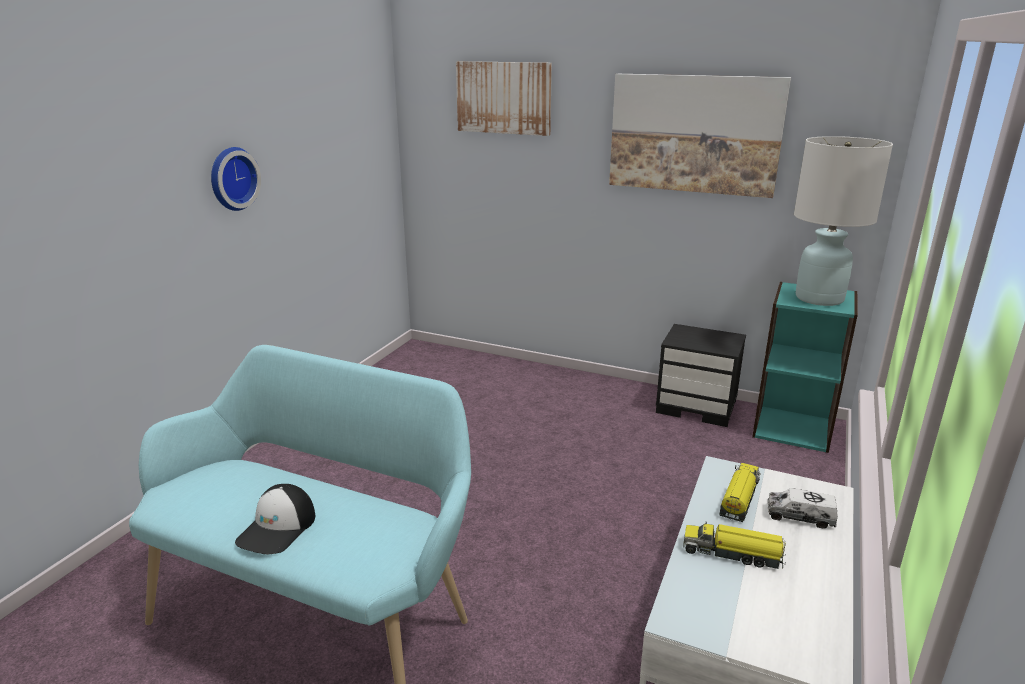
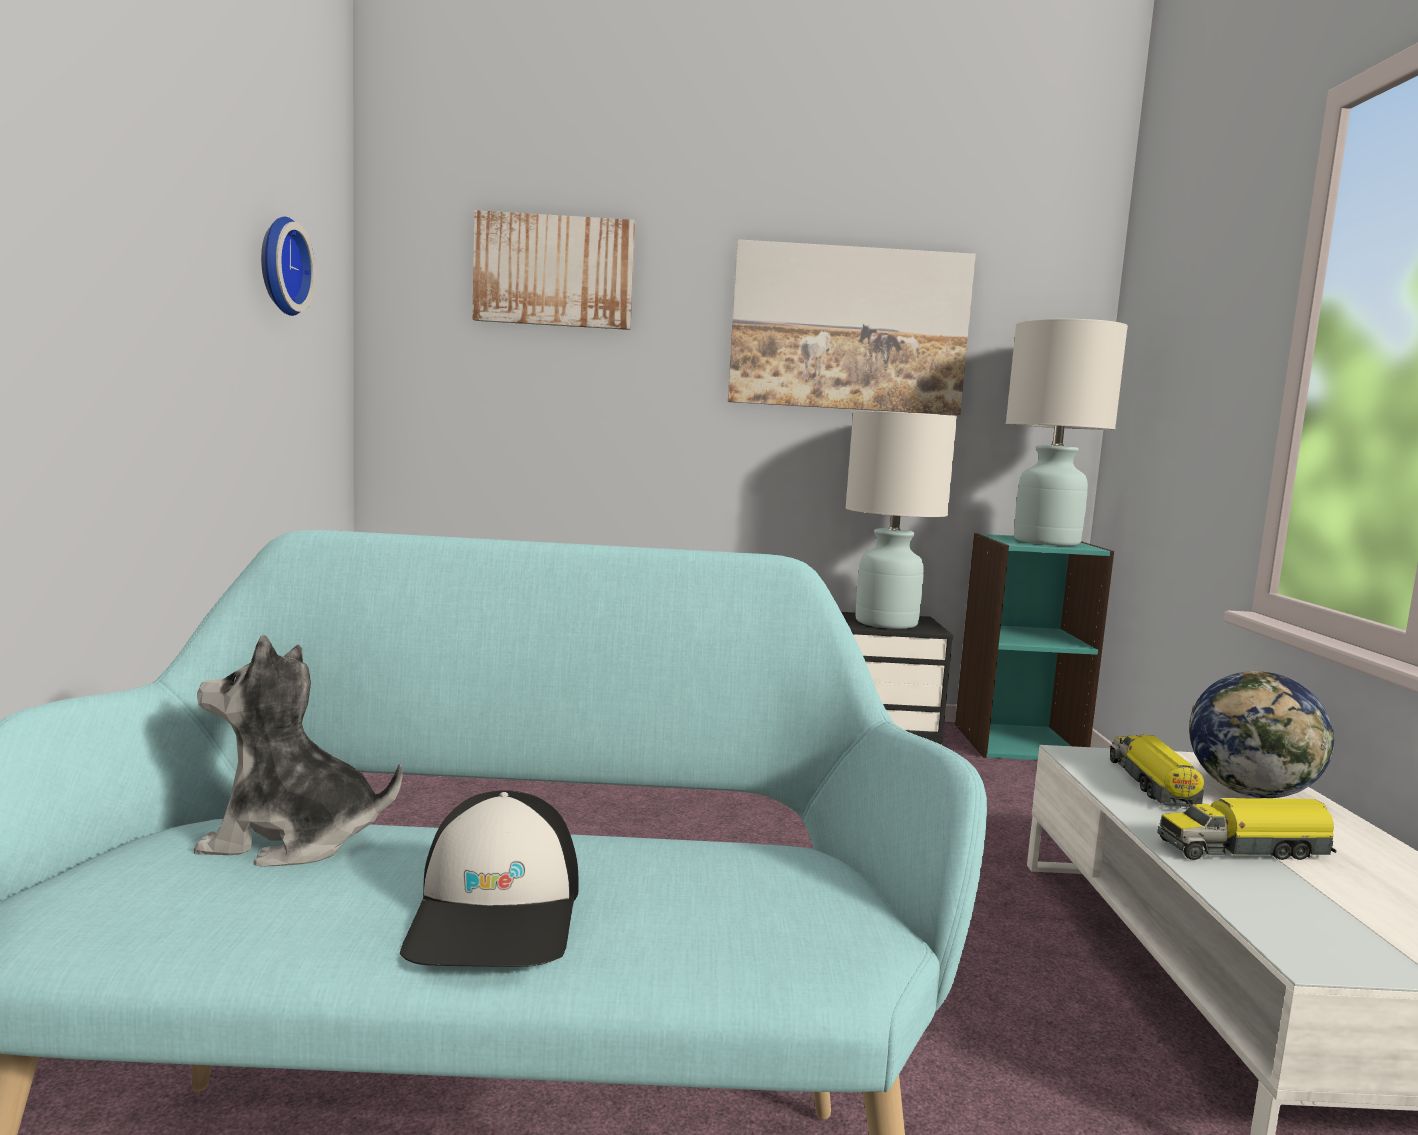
camera: 25 degrees left, 15 degrees down
(231, 178) = (115, 272): wall clock -> wall clock (279, 266)
(243, 478) = (292, 840): none -> plush toy
(703, 340) = (887, 623): none -> white table lamp
(800, 516) = (1251, 793): toy truck -> globe

